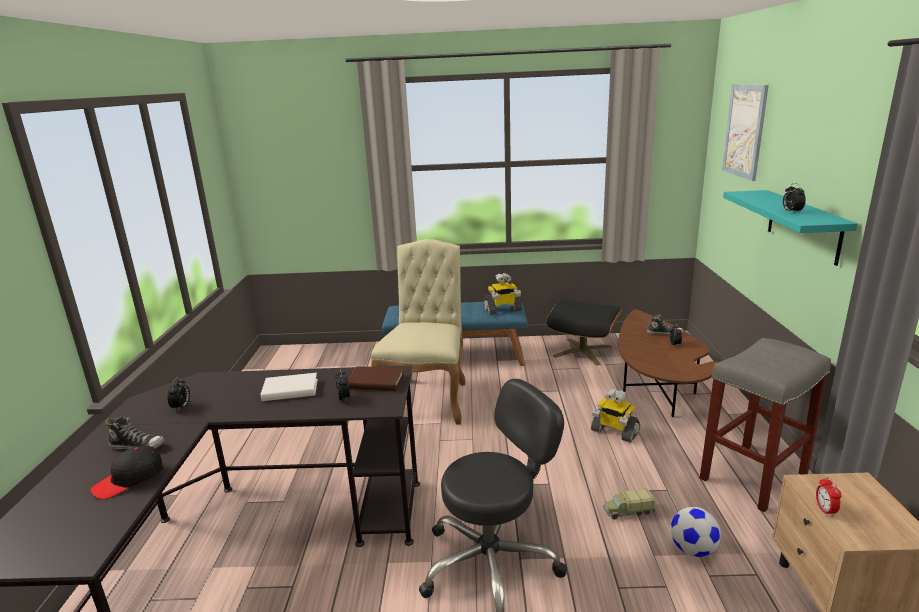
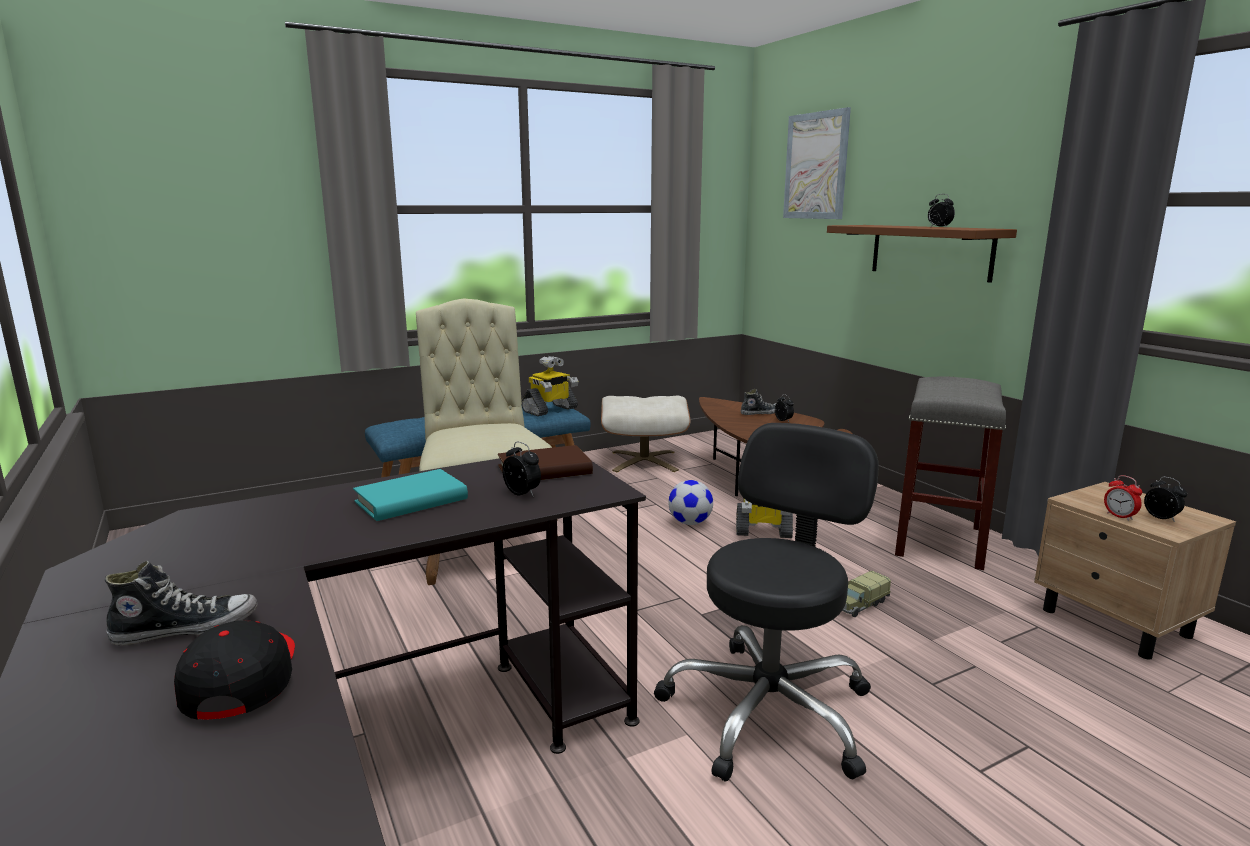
camera: 30 degrees left, 5 degrees down
(129, 479) = (242, 679): black cap -> black cap turned 150 degrees clockwise
(181, 407) = (209, 558): alarm clock -> alarm clock (1162, 518)
(290, 390) = (411, 501): white book -> turquoise book
(583, 351) = (644, 461): black ottoman -> beige ottoman
(693, 550) = (961, 623): football -> football (690, 523)
(803, 225) = (930, 251): turquoise shelf -> brown shelf

